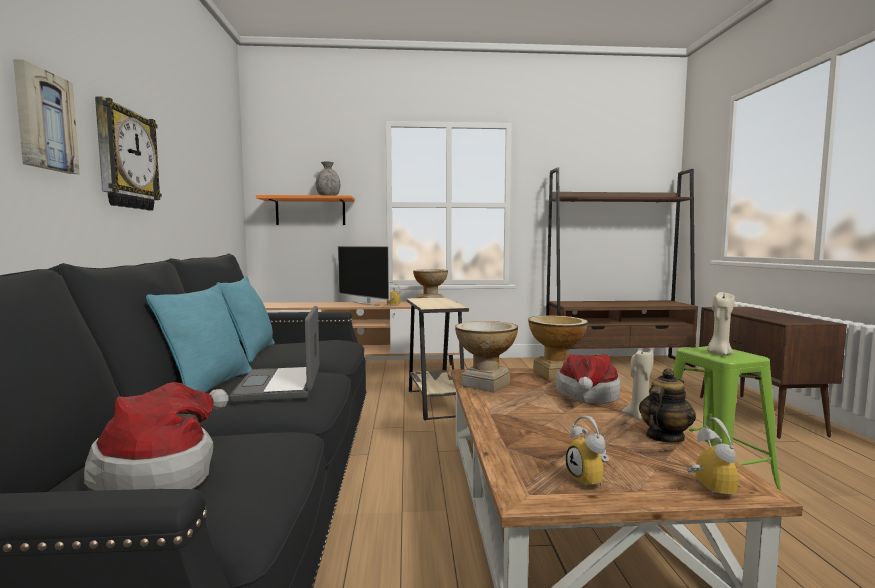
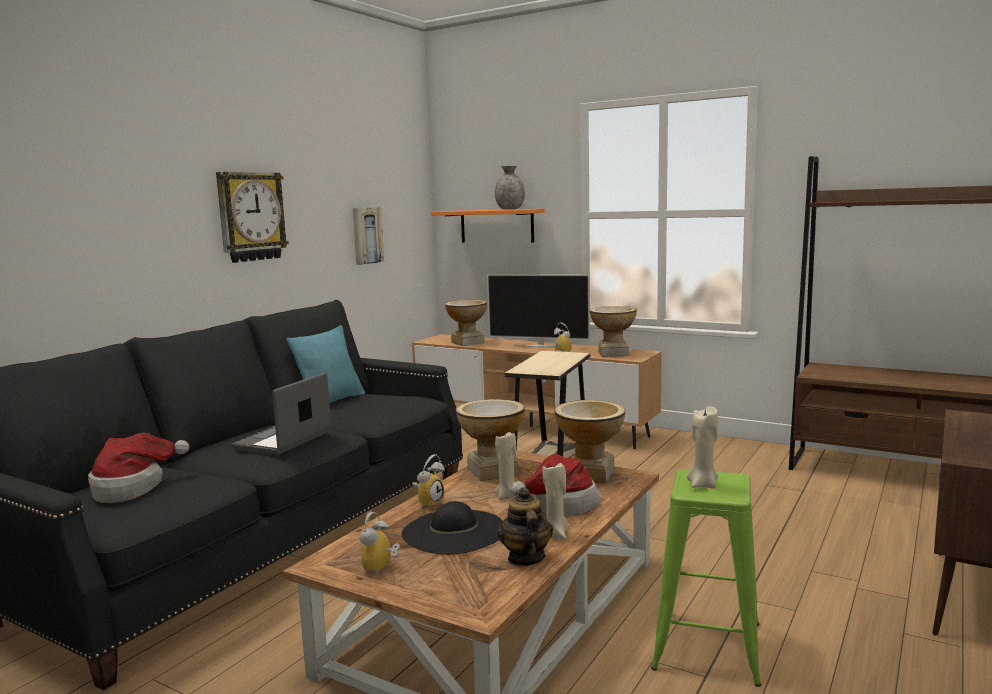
camera: 35 degrees right, 5 degrees up
(44, 121) = (167, 210): picture -> picture (366, 235)
(209, 386) = (249, 432): turquoise pillow -> none
(300, 305) = (467, 343): none -> vase
(365, 303) = (539, 346): television -> television turned 60 degrees counterclockwise
(539, 398) = (507, 496): none -> beige candle
(566, 432) = (454, 531): none -> black hat
(664, 437) = (525, 558): teapot -> teapot turned 90 degrees counterclockwise
(706, 489) = (446, 601): alarm clock -> alarm clock (428, 502)

